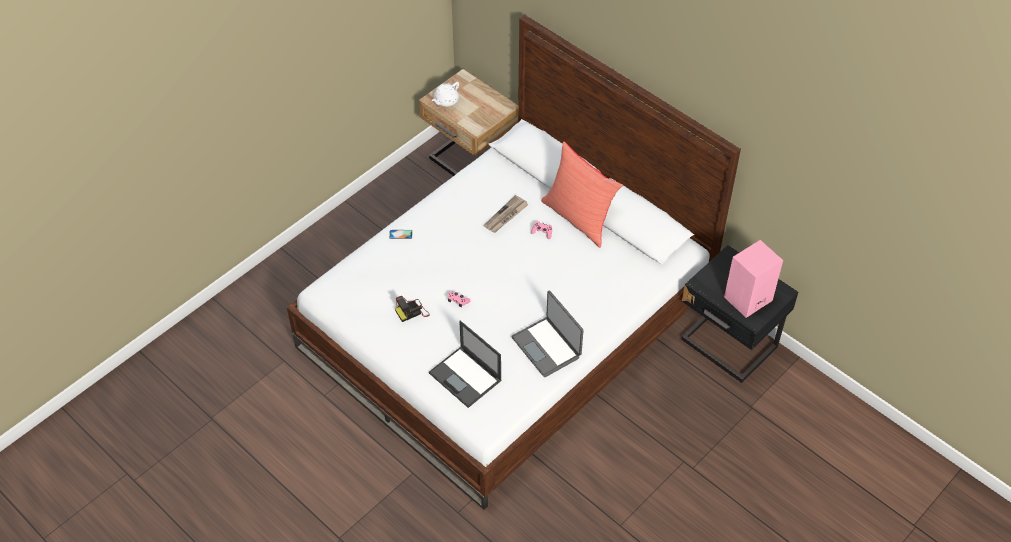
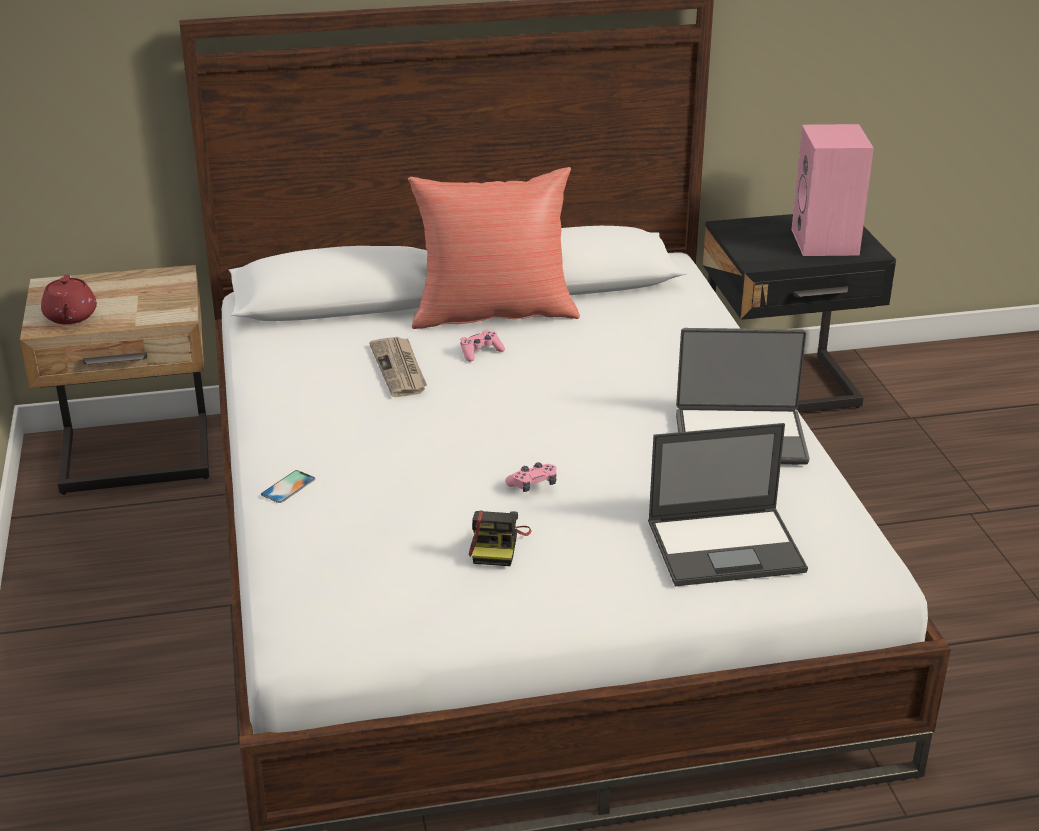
camera: 55 degrees left, 20 degrees down
(446, 101) = (70, 317): white teapot -> red teapot

